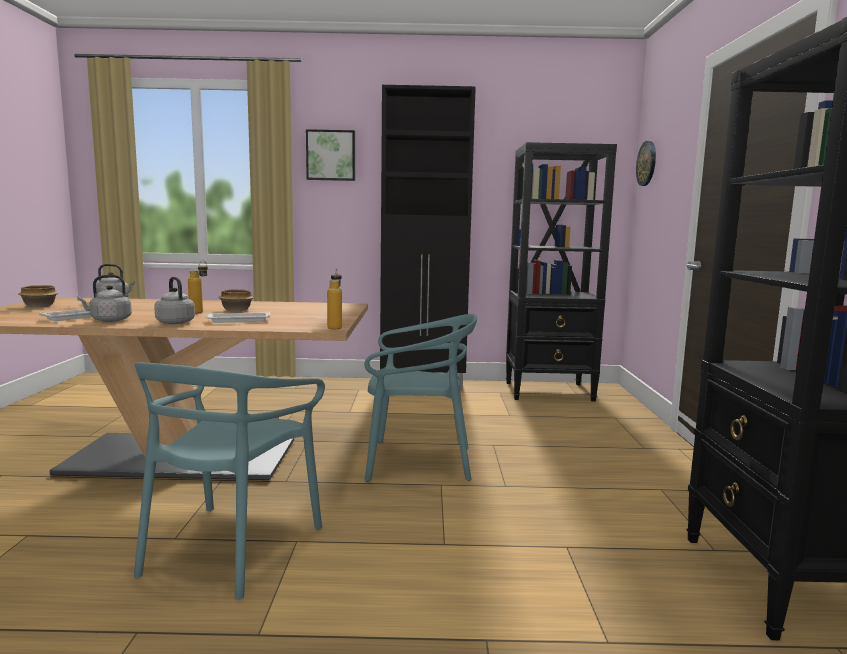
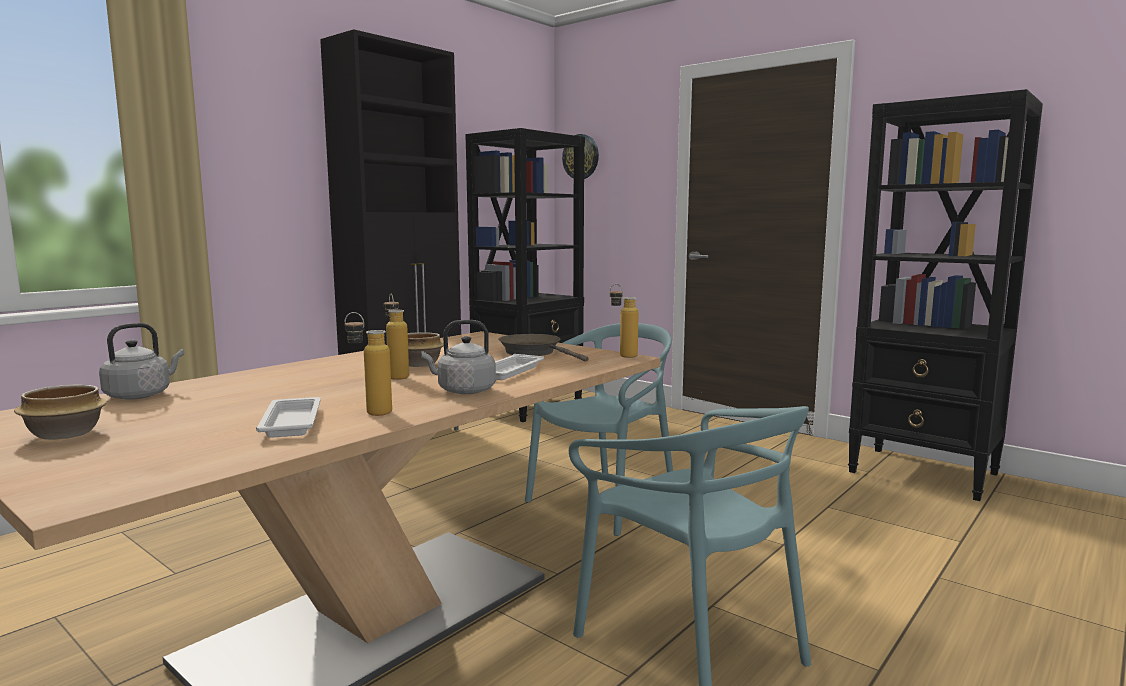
camera: 50 degrees left, 0 degrees up
(109, 320) = (370, 412): grey kettle -> bottle
(309, 316) = (534, 353): none -> brown frying pan
(331, 155) = (244, 121): picture -> none

